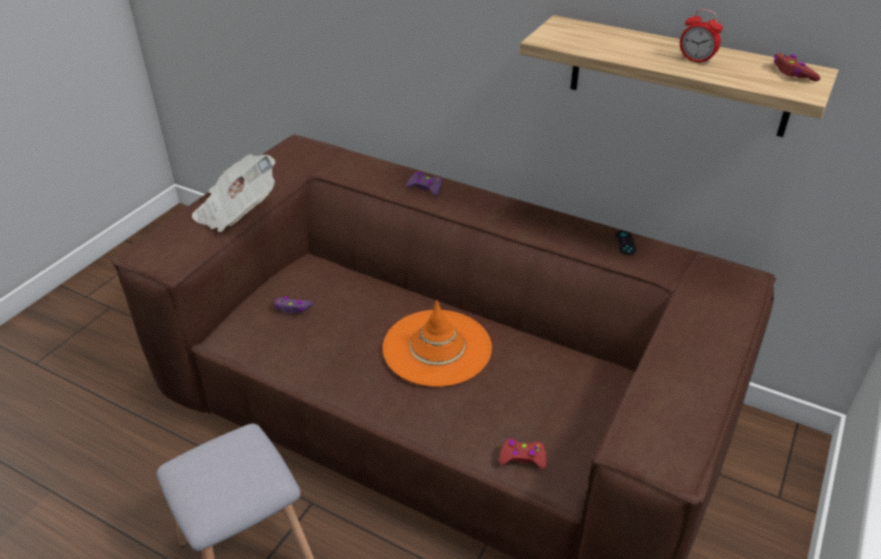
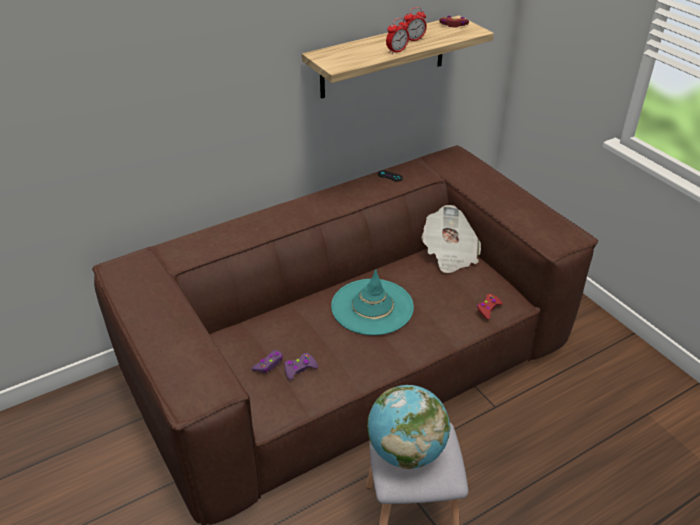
camera: 60 degrees left, 0 degrees up
(222, 461) = (406, 451): none -> globe
(237, 212) = (183, 330): newspaper -> newspaper (450, 253)
(425, 188) = (252, 226): purple game controller -> purple game controller (300, 369)
(437, 348) = (372, 307): orange hat -> turquoise hat
(643, 59) = (397, 51): none -> alarm clock

